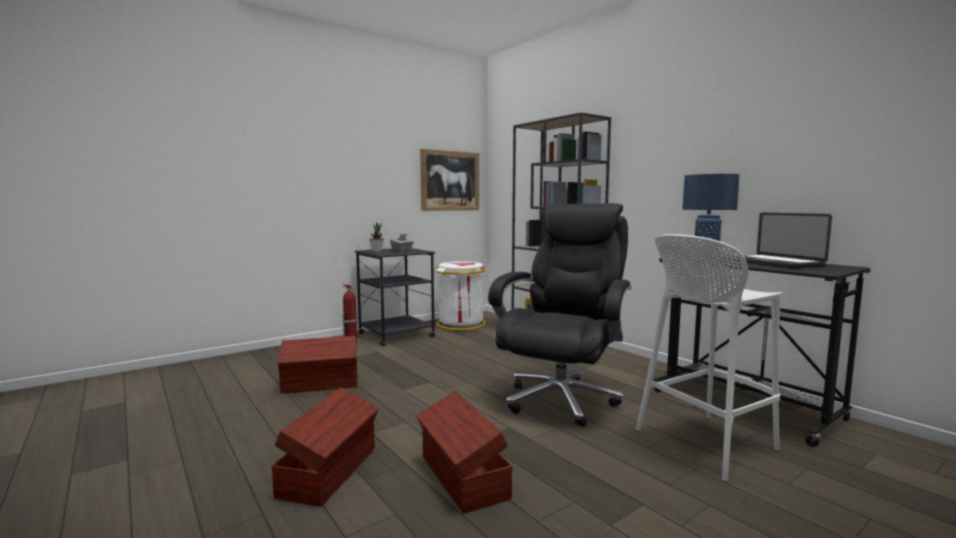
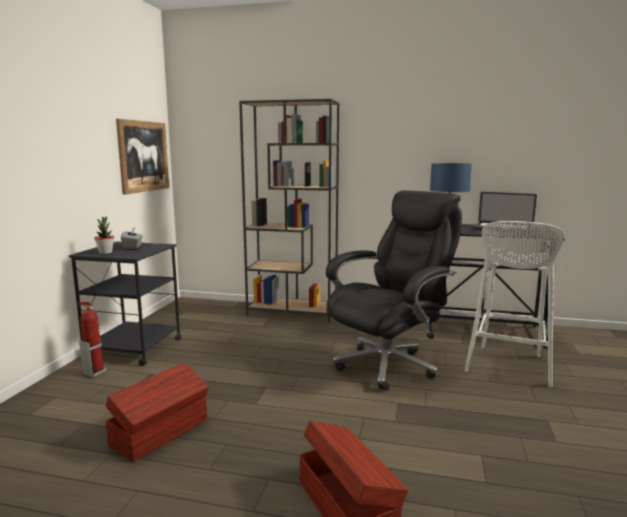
camera: 40 degrees left, 5 degrees up
(461, 324) = (183, 318): white trash can -> none
(462, 477) = (441, 456): brown storage box -> none
(562, 399) = (389, 365): black office chair -> black office chair turned 60 degrees clockwise

